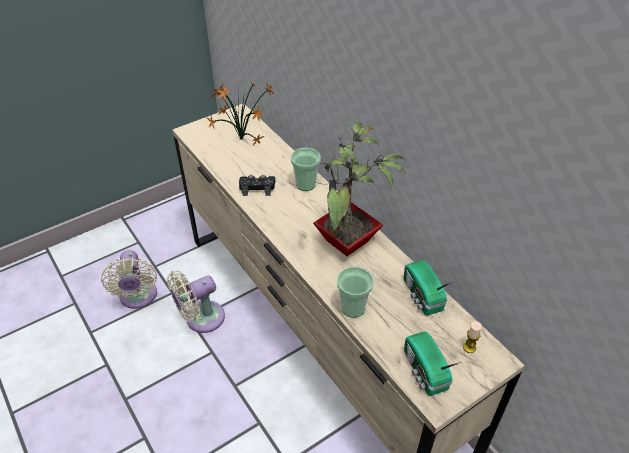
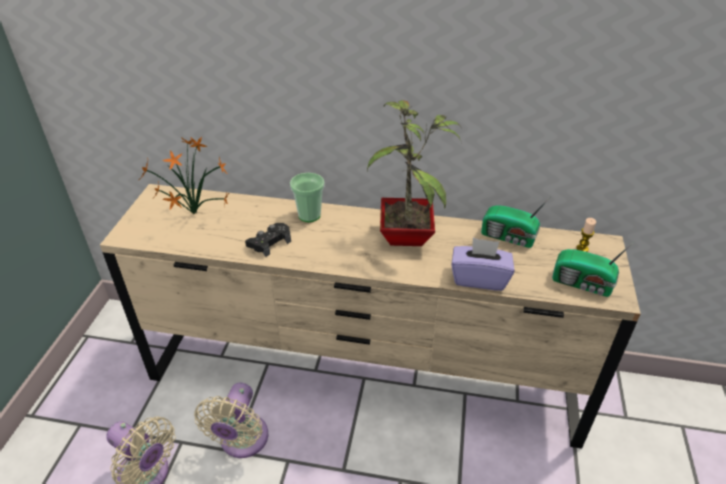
camera: 45 degrees left, 5 degrees down
(353, 308) = (479, 278): cup -> purple tissue box

